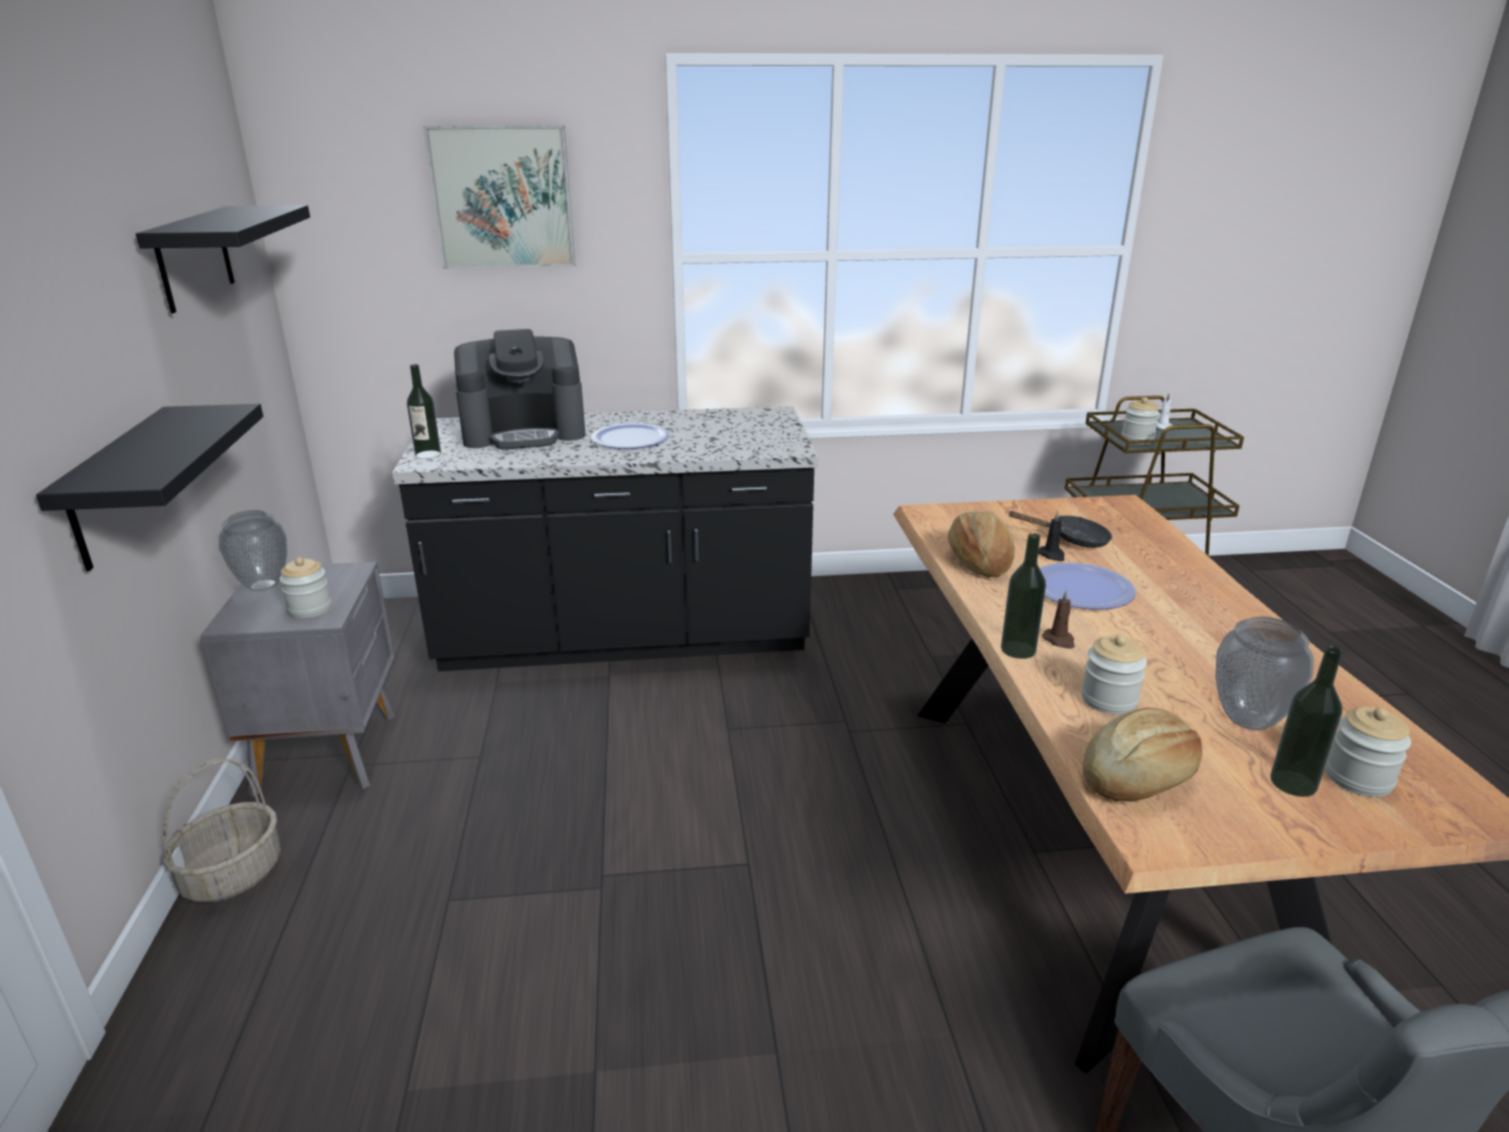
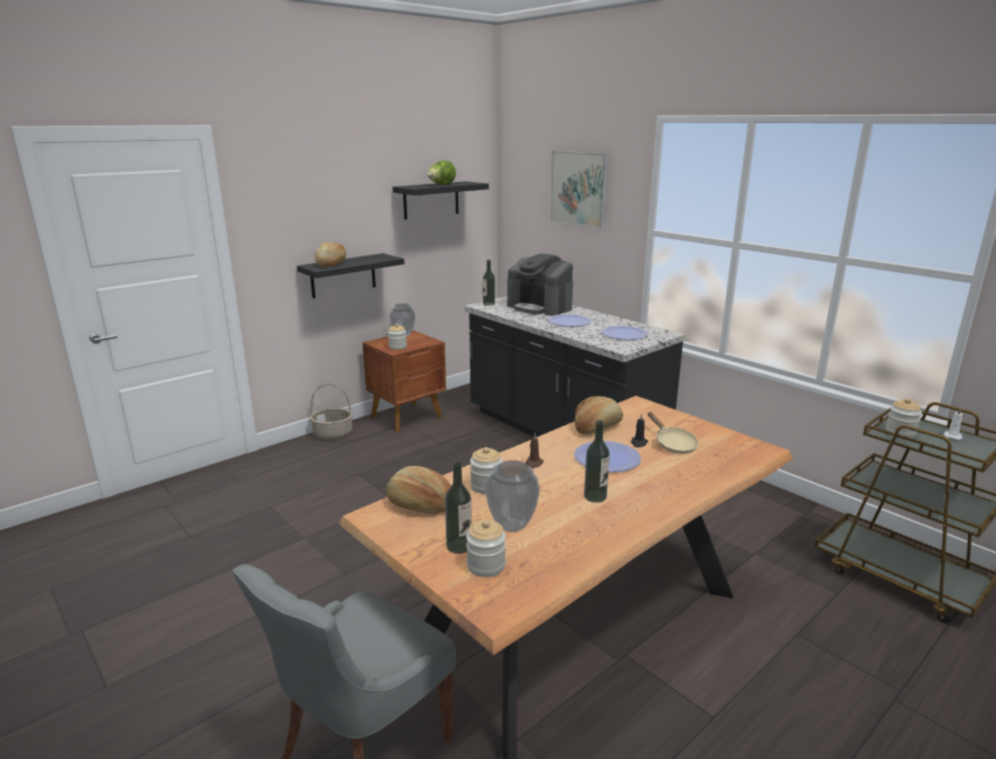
camera: 55 degrees right, 5 degrees down
(133, 463) = (331, 264): none -> bread
(238, 217) = (441, 185): none -> lettuce
(330, 752) = (408, 417): grey nightstand -> brown nightstand
(741, 430) = (624, 334): none -> plate
(1018, 650) = (509, 456): bottle -> bottle (595, 496)
(1072, 539) = (673, 444): black frying pan -> beige frying pan

